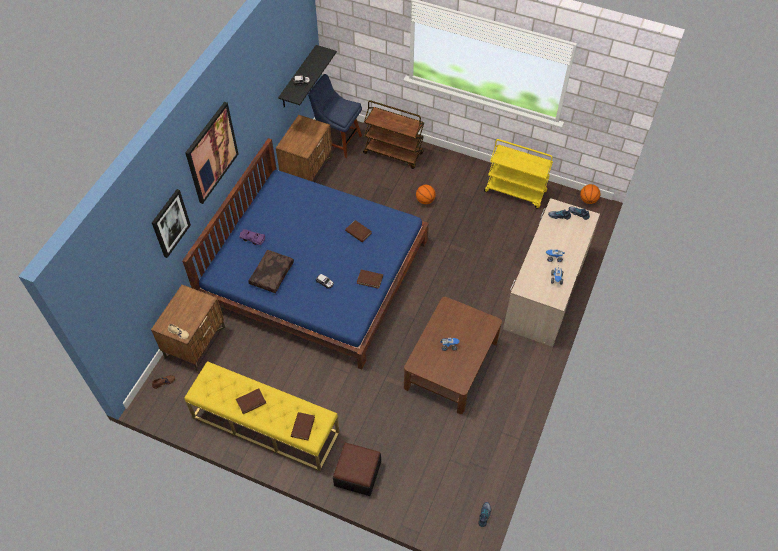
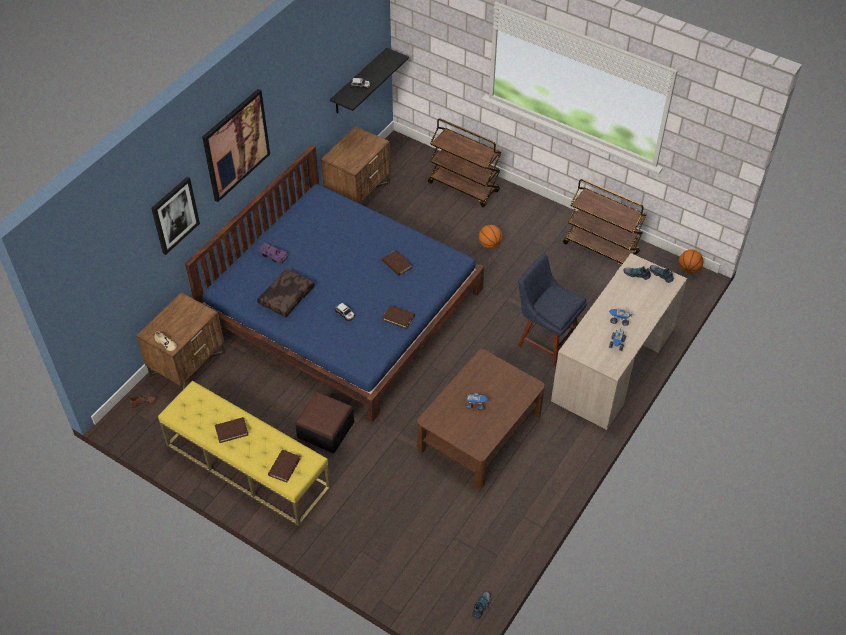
camera: 10 degrees right, 5 degrees down
(337, 140) = (401, 165): blue chair -> blue chair (546, 340)
(357, 473) = (342, 536): ottoman -> ottoman (325, 430)
(515, 191) = (601, 248): yellow cart -> brown cart

